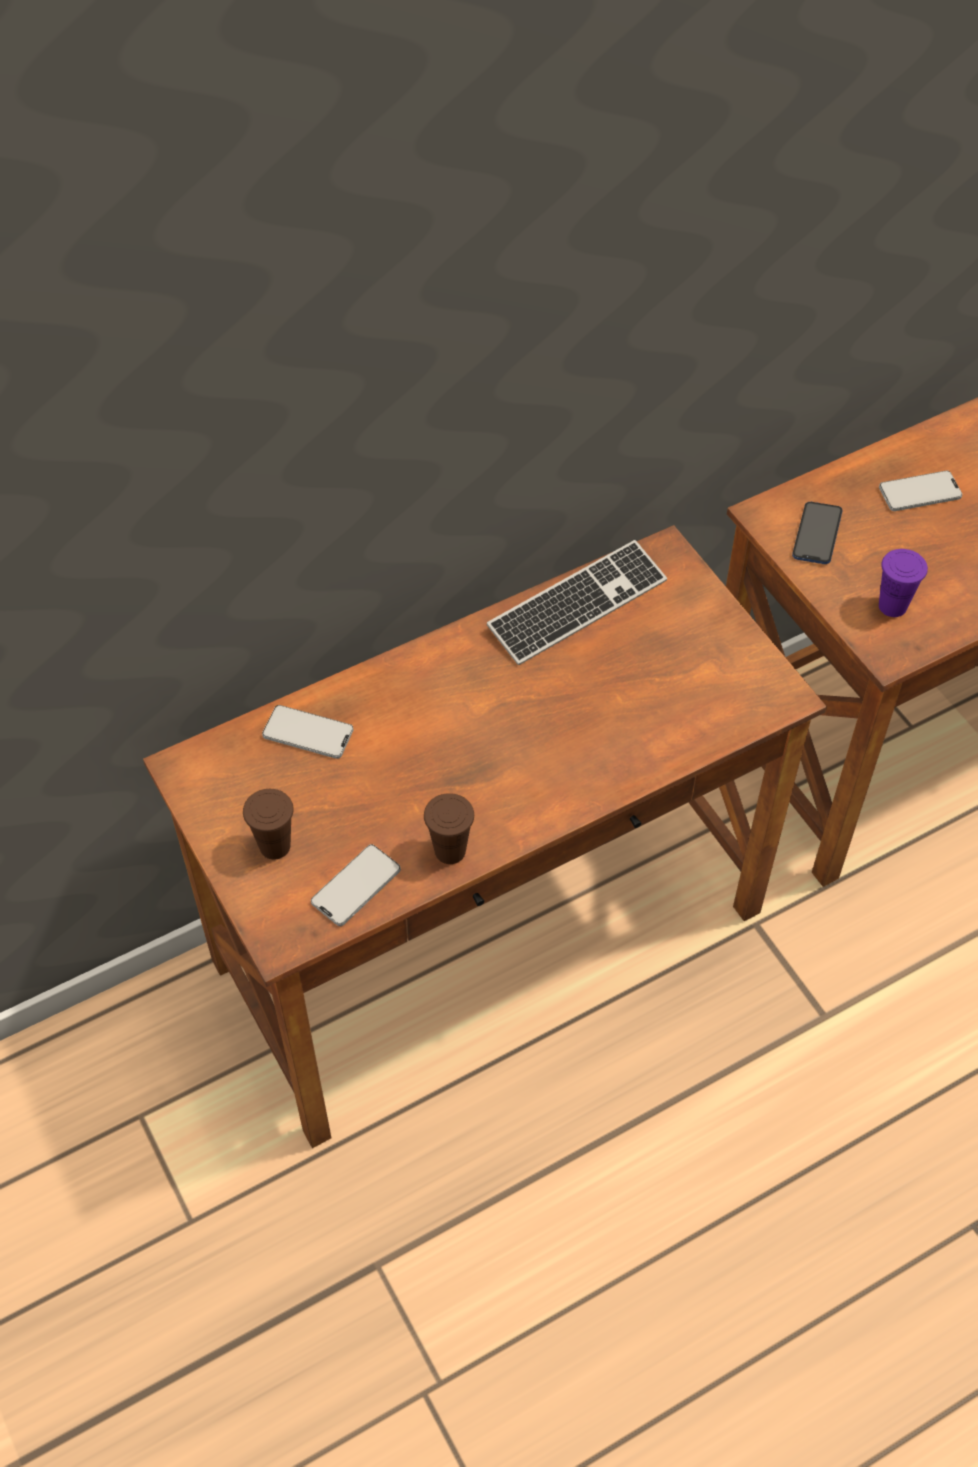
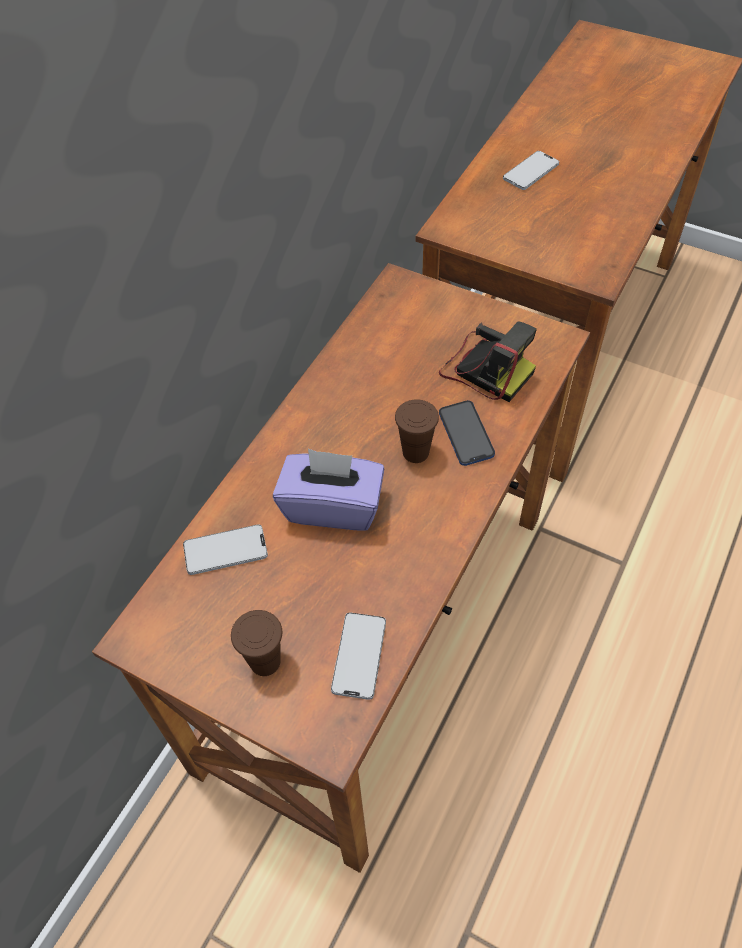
camera: 30 degrees left, 0 degrees up
(430, 744) = (332, 506): none -> purple tissue box
(450, 851) = (412, 582): brown cup -> brown cup (415, 452)
(577, 605) = (364, 348): keyboard -> none
(681, 689) = (485, 369): none -> camera
(817, 534) = (489, 225): phone -> phone (466, 434)
(892, 606) = (575, 247): purple cup -> none

